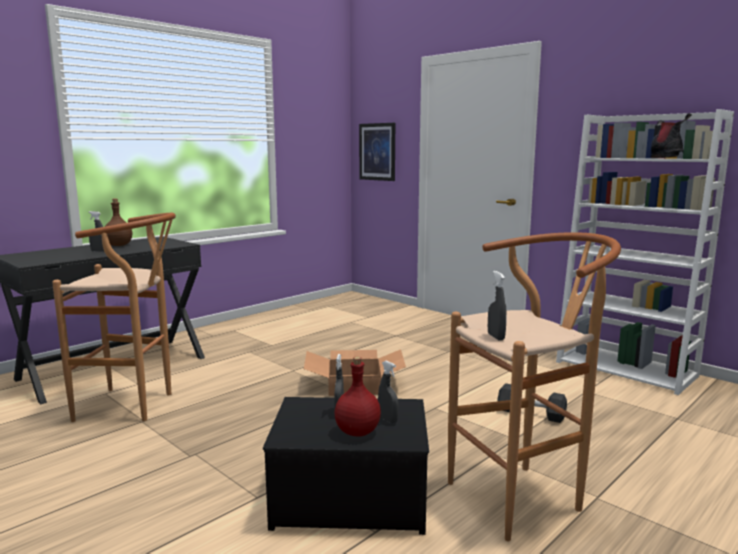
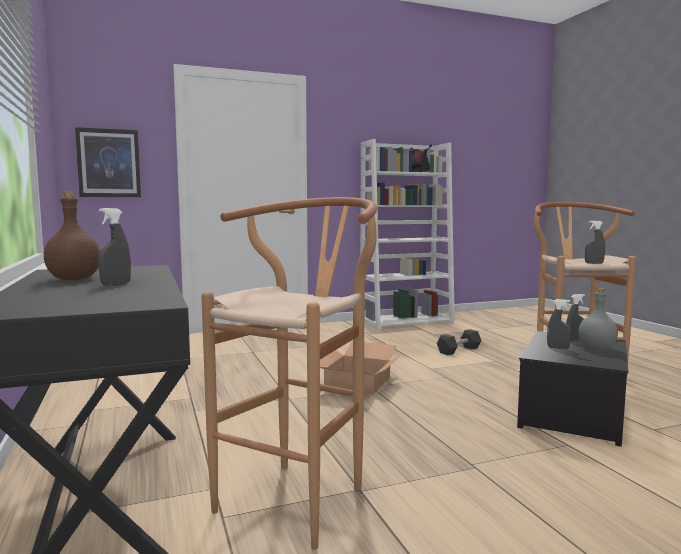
camera: 65 degrees left, 5 degrees down
(357, 432) = (597, 348): red bottle -> grey bottle

